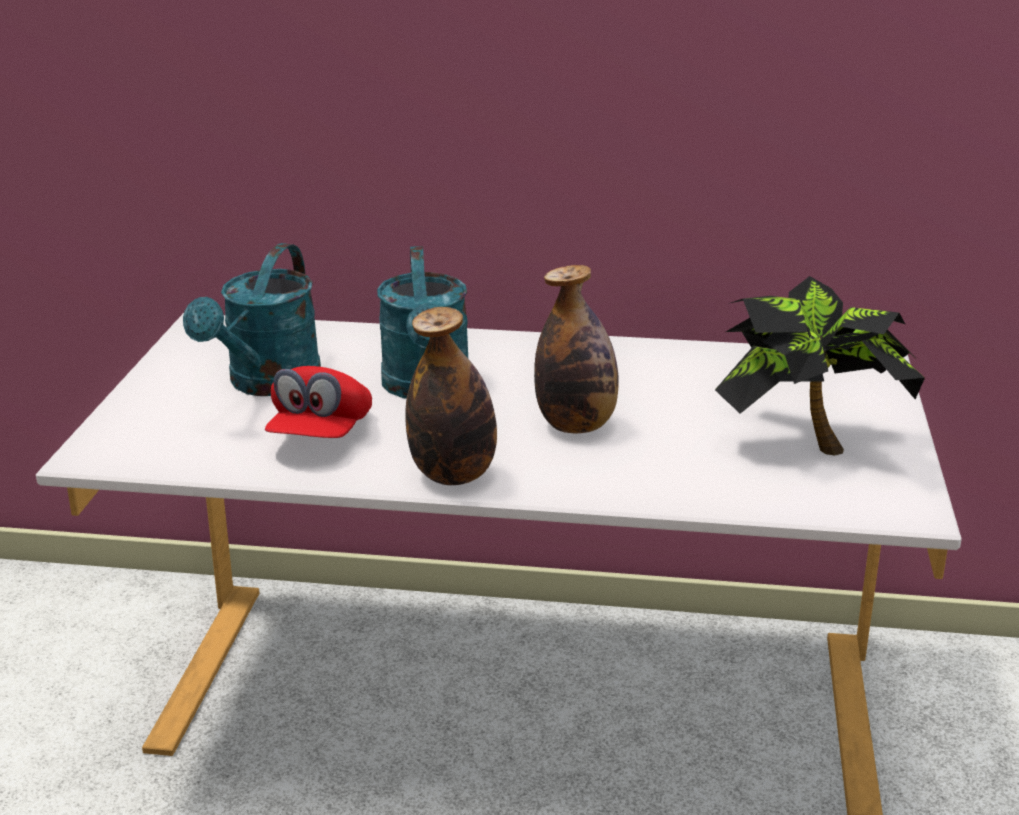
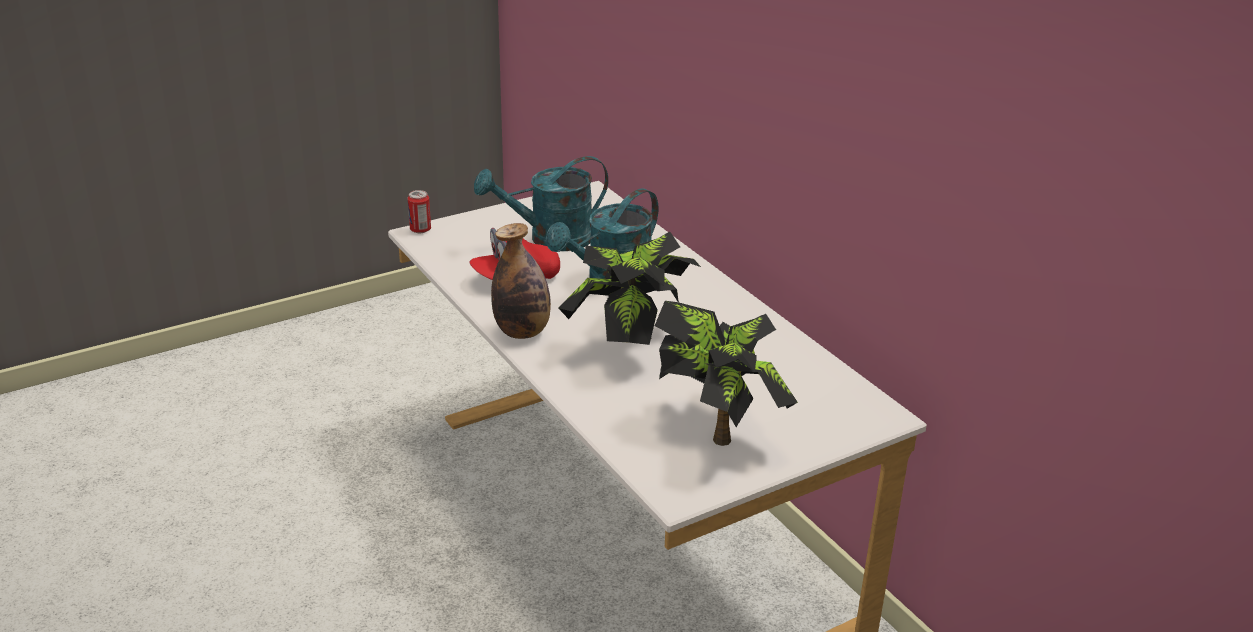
camera: 50 degrees right, 5 degrees up
(83, 451) = (420, 230): none -> can
(576, 426) = (630, 344): bottle -> potted plant

